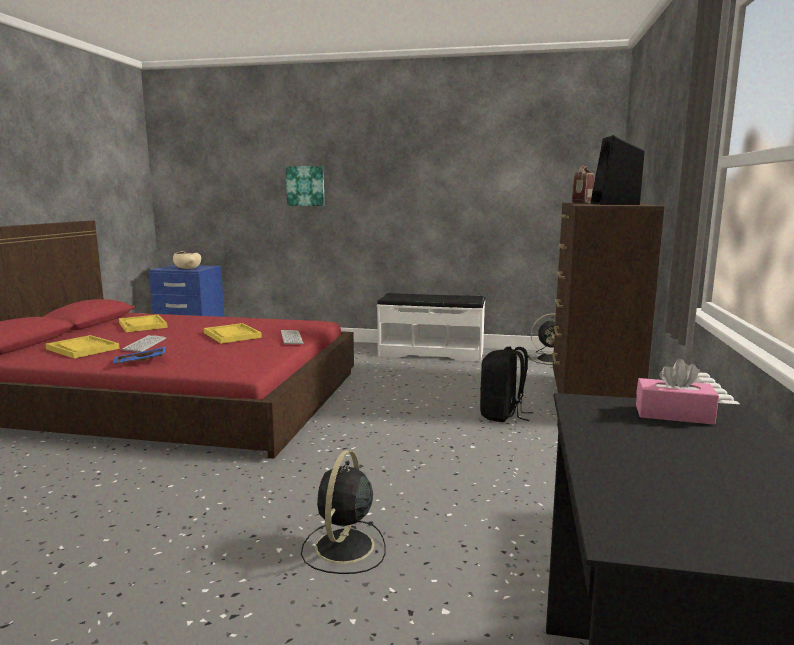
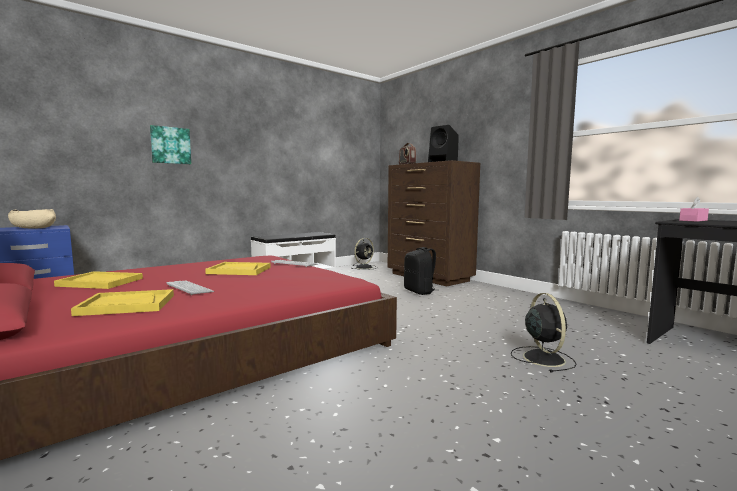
camera: 50 degrees left, 5 degrees down
(140, 362) = (250, 295): blue tray -> none
(343, 548) = (542, 358): black fan -> black fan turned 150 degrees counterclockwise

